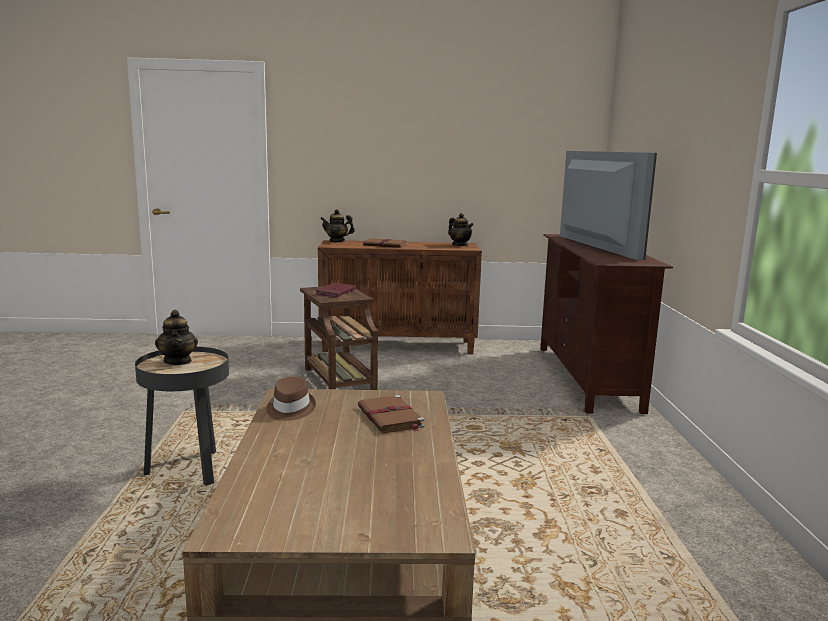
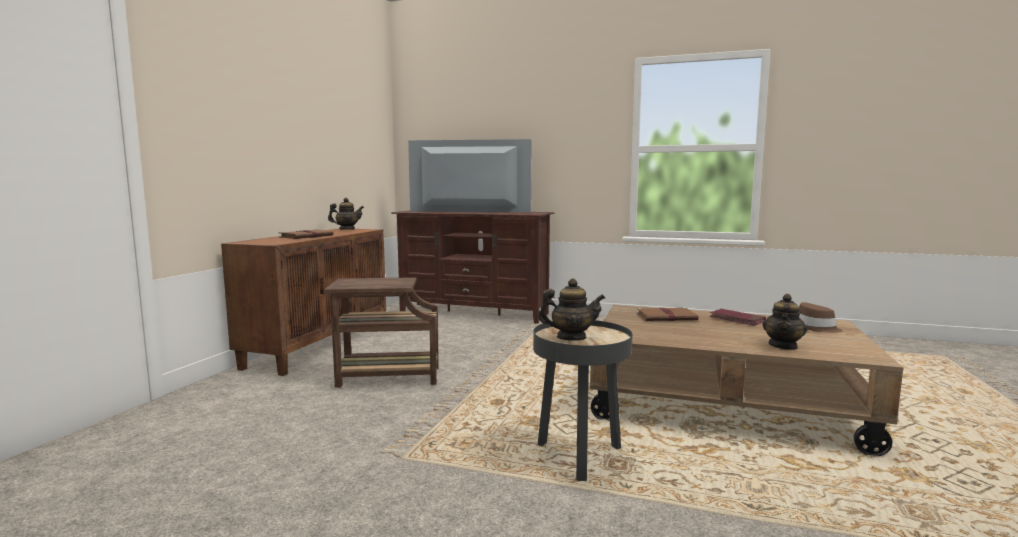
camera: 70 degrees left, 5 degrees down
(290, 409) = (647, 336): brown hat -> brown hat (815, 327)
(335, 292) = (370, 282): red book -> red book (737, 319)
(337, 241) = (244, 241): teapot -> teapot (783, 346)

